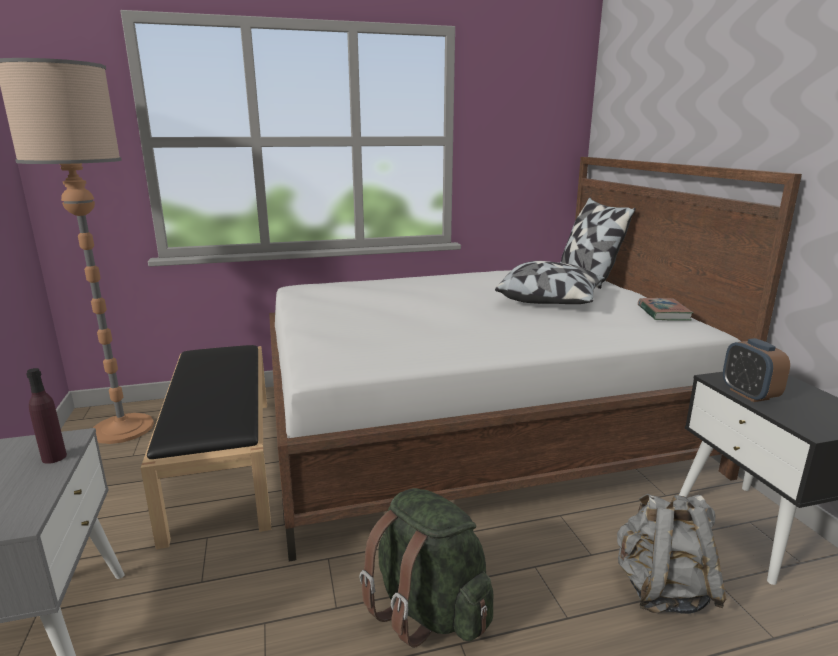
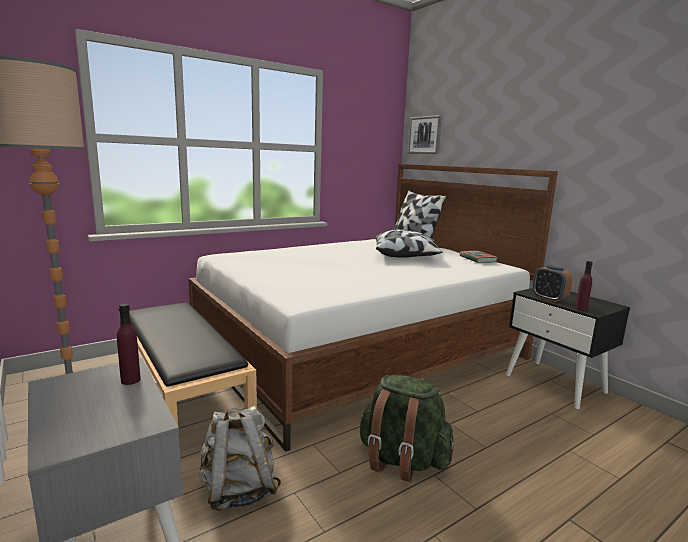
camera: 20 degrees left, 5 degrees down
(618, 112) = (425, 135): none -> picture
(662, 590) = (526, 422): grey backpack -> grey backpack (238, 490)
(793, 421) = (581, 309): none -> purple bottle

